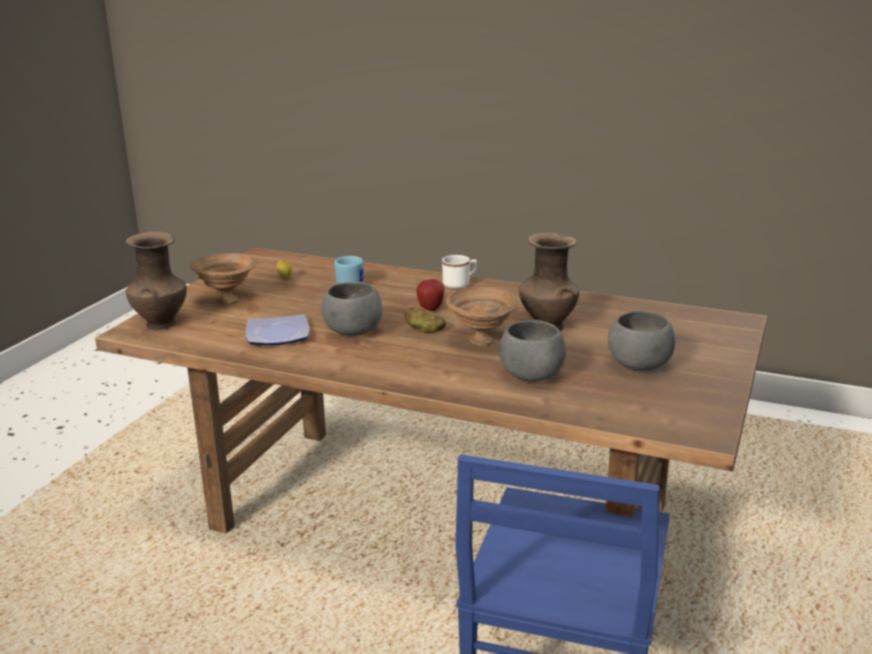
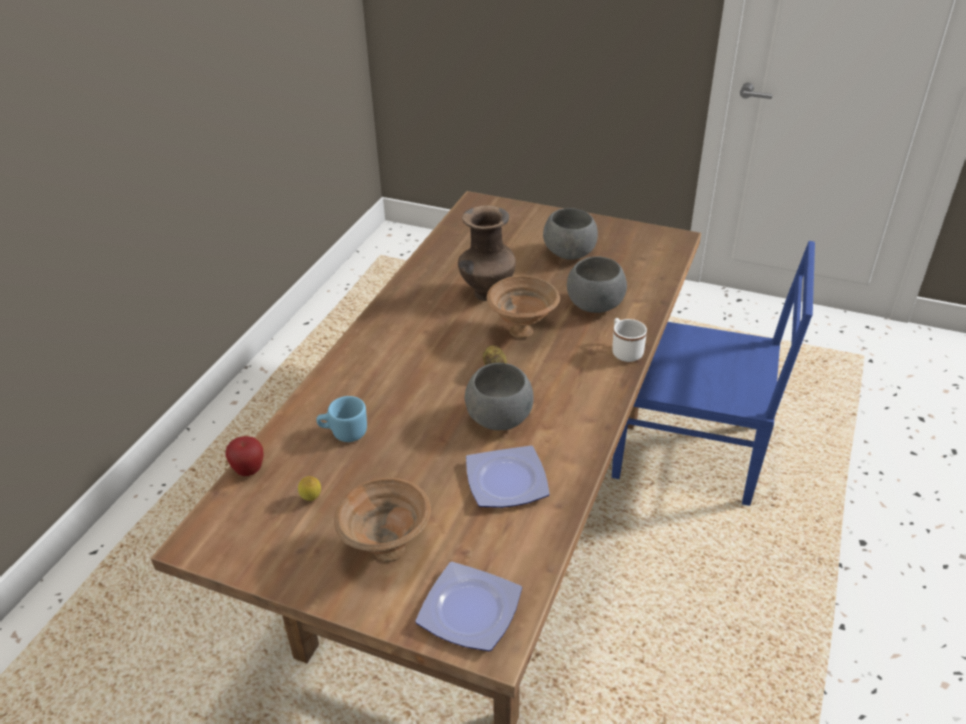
camera: 90 degrees left, 15 degrees up
(161, 324) = (467, 611): brown vase -> plate
(430, 309) = (436, 365): apple -> apple (249, 470)
(460, 284) = (365, 345): white mug -> white mug (624, 351)

